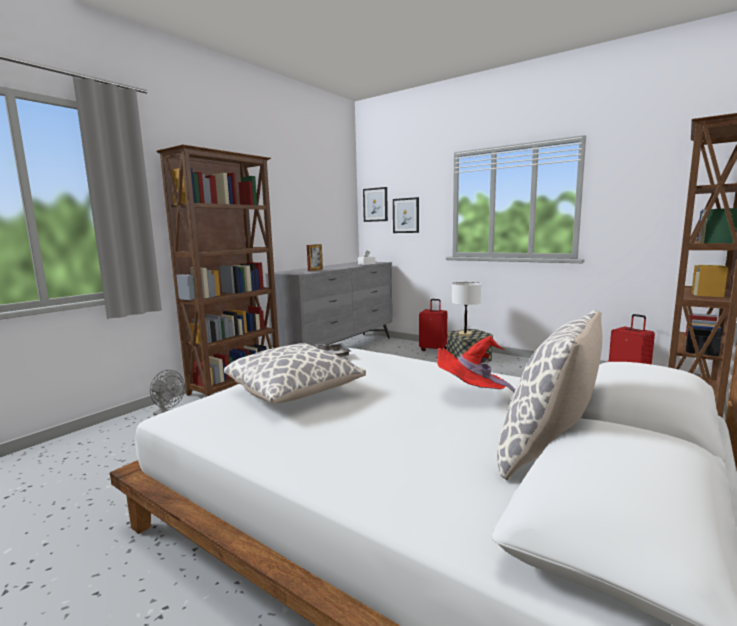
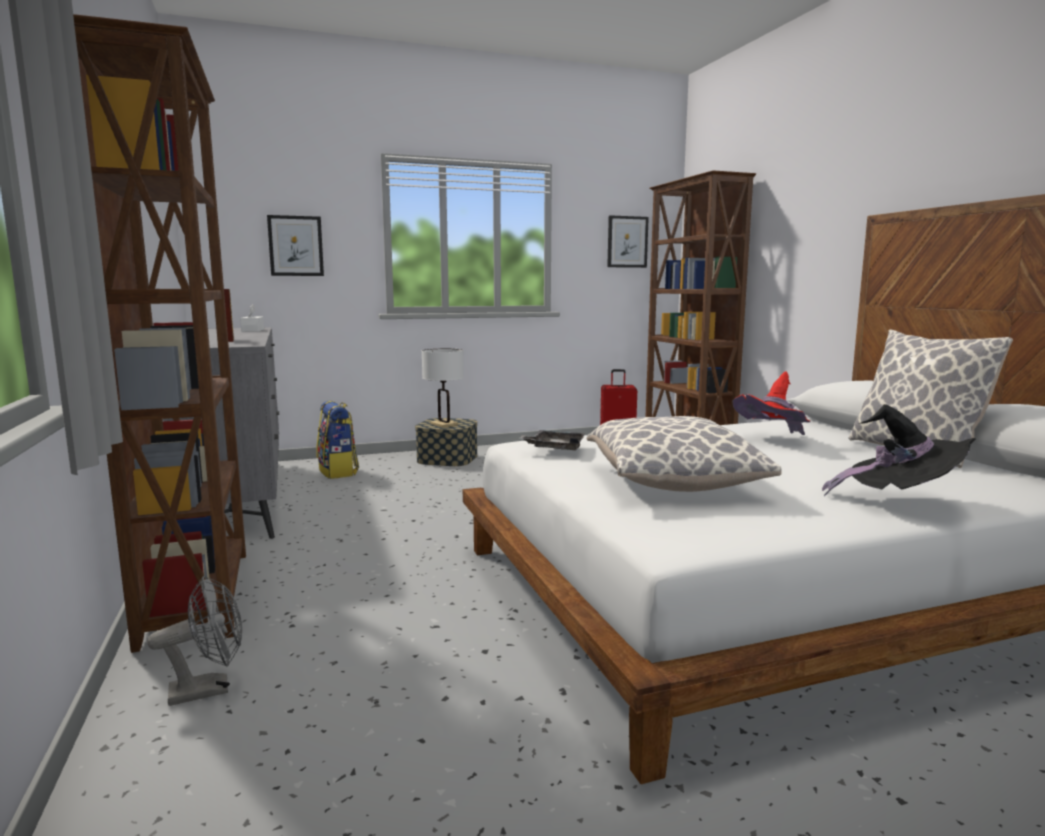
camera: 55 degrees left, 0 degrees up
(326, 461) = (900, 500): none -> black hat
(375, 204) = (225, 222): picture -> picture (627, 242)
(400, 350) = (338, 472): none -> backpack
(433, 350) = (382, 461): red suitcase -> none

